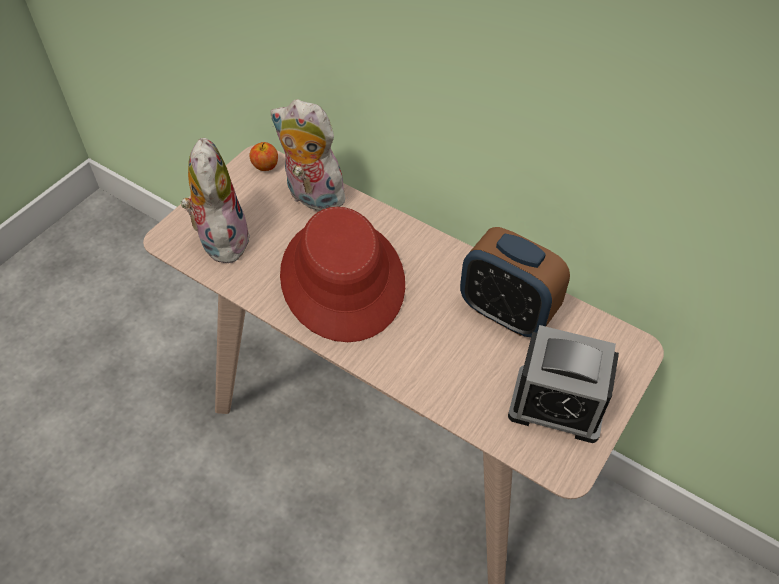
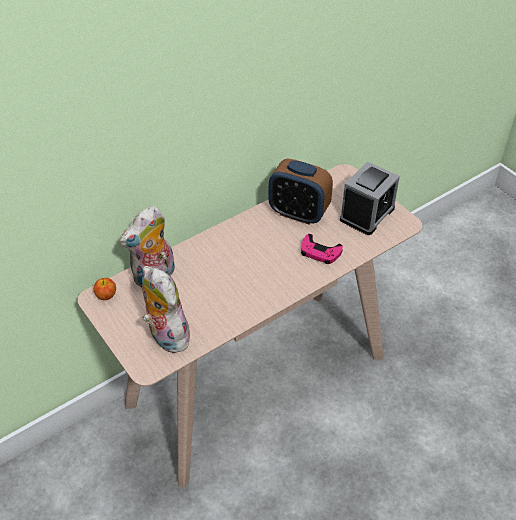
camera: 70 degrees left, 5 degrees down
(221, 239) = (165, 336): plush toy -> plush toy turned 45 degrees clockwise
(343, 279) = (237, 278): red hat -> none
(437, 361) = (320, 252): none -> pink game controller
(507, 312) = (298, 213): alarm clock -> alarm clock turned 60 degrees clockwise

